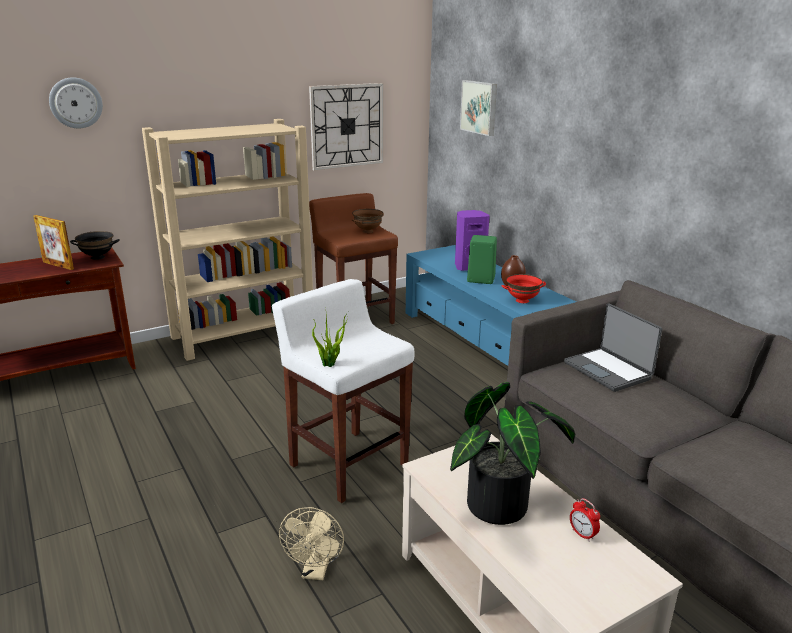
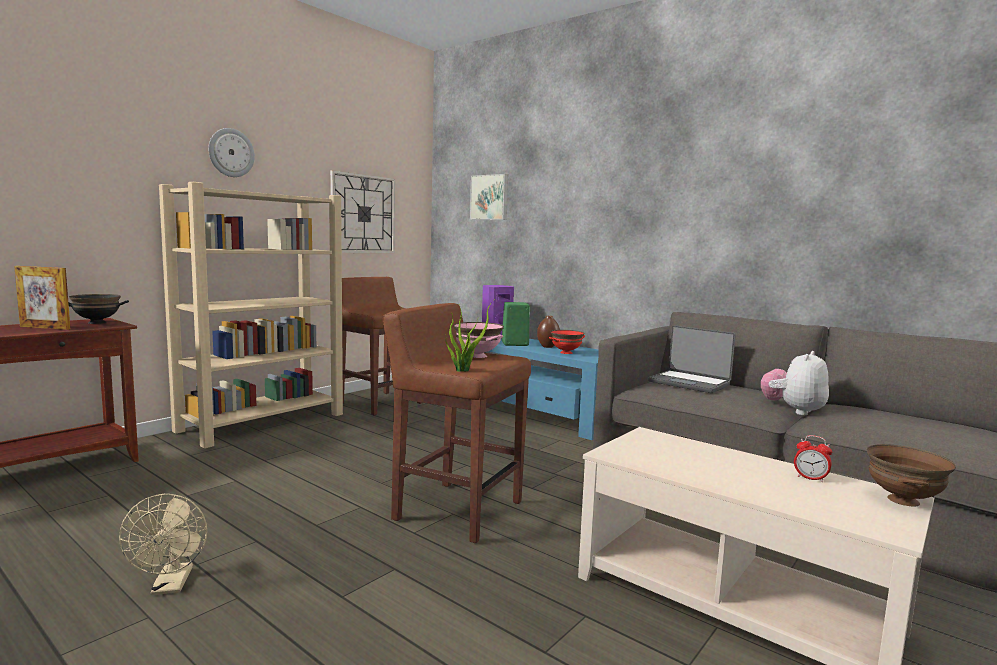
camera: 20 degrees left, 15 degrees down
(75, 103) = (82, 145): wall clock -> wall clock (231, 152)
(315, 571) = (494, 610): beige fan -> beige fan (171, 586)
(347, 464) = (457, 510): white stool -> brown stool
(365, 339) = (478, 356): none -> pink bowl
(367, 231) = (394, 308): brown bowl -> brown bowl (902, 500)
(505, 507) = (719, 470): potted plant -> none
(692, 427) = (793, 411): none -> plush toy

